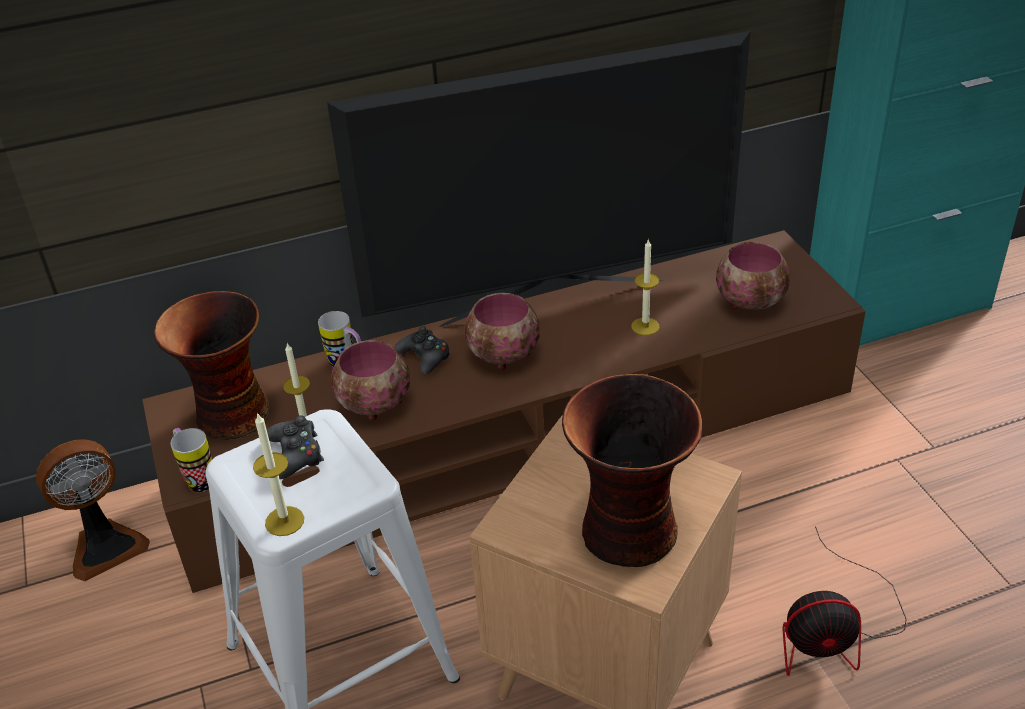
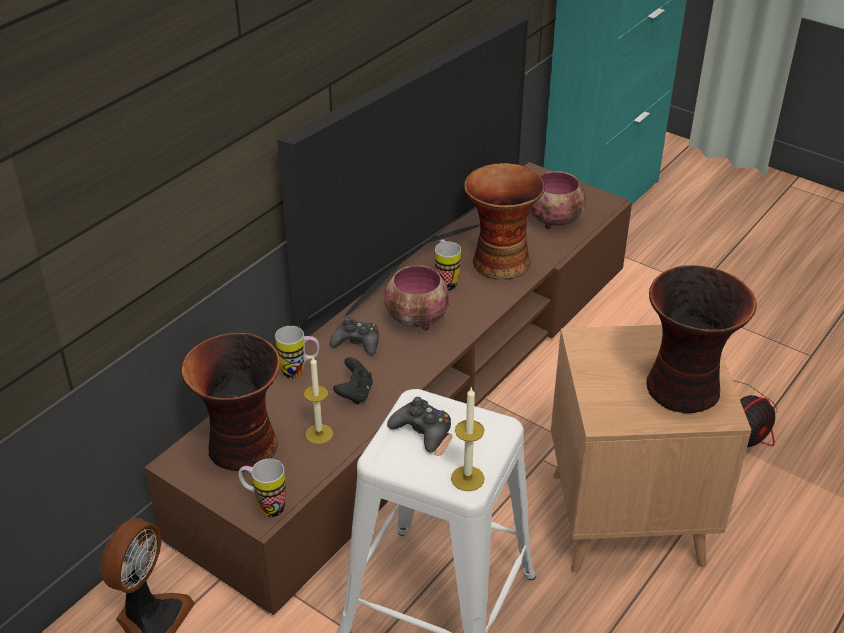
camera: 35 degrees left, 0 degrees up
(375, 405) = (355, 393): bowl -> black game controller
(569, 327) = (445, 281): none -> mug
(645, 326) = (499, 262): candle -> vase

